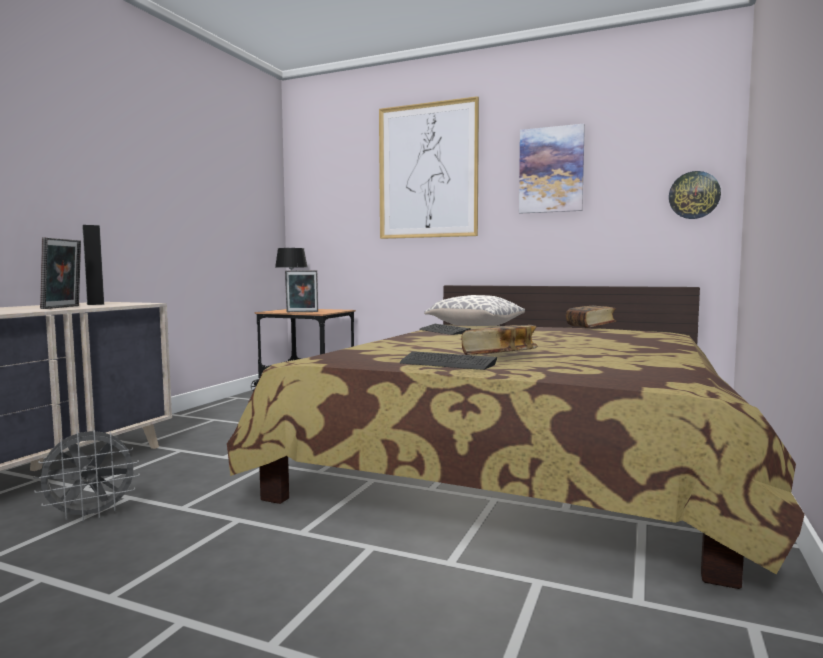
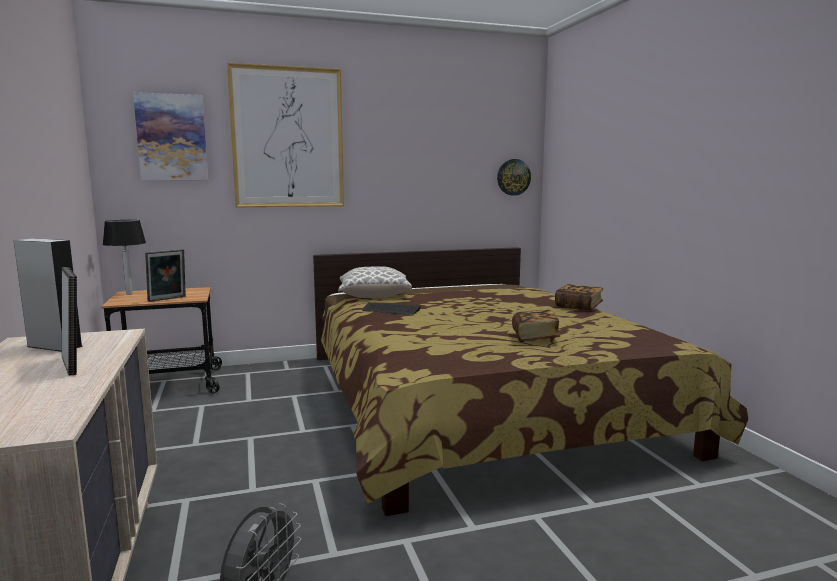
camera: 40 degrees left, 5 degrees up
(447, 363) = (534, 354): keyboard -> none
(551, 170) = (409, 148): picture -> picture (172, 137)
(590, 326) = (471, 288): book -> book (578, 306)

